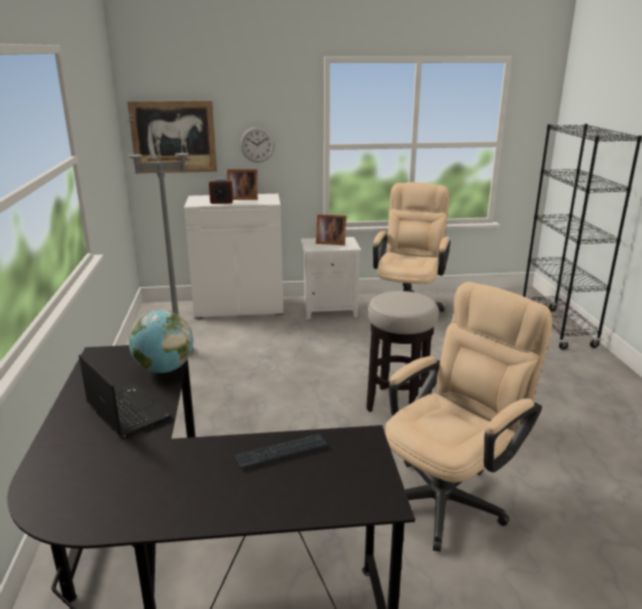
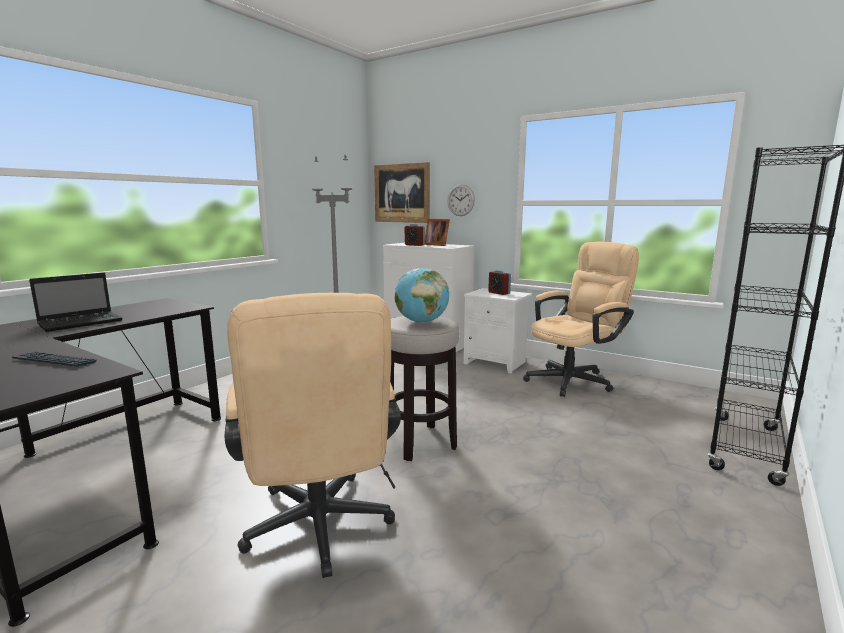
camera: 40 degrees right, 10 degrees down
(126, 411) = (82, 322): laptop -> laptop turned 45 degrees clockwise
(164, 369) = (159, 313): globe -> globe (421, 322)
(330, 242) = (499, 293): picture frame -> alarm clock
(450, 495) = (319, 531): beige office chair -> beige office chair turned 75 degrees clockwise

